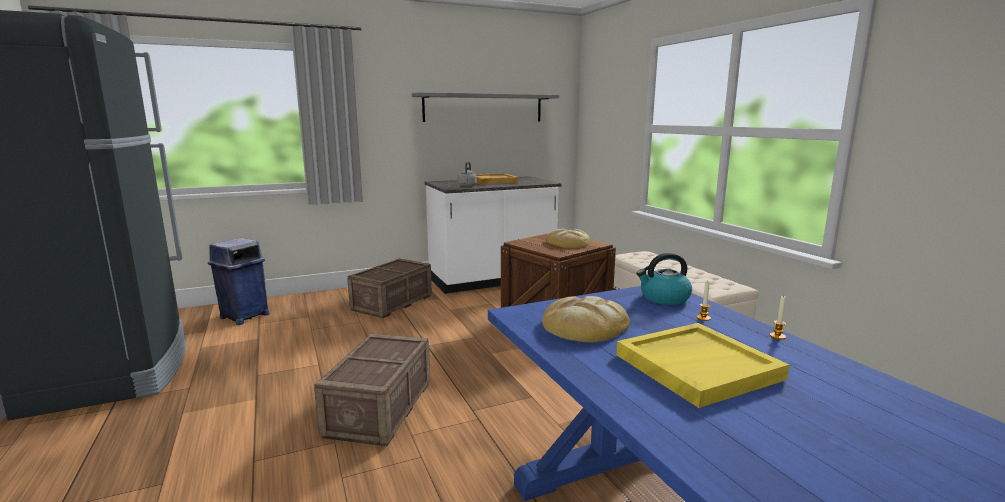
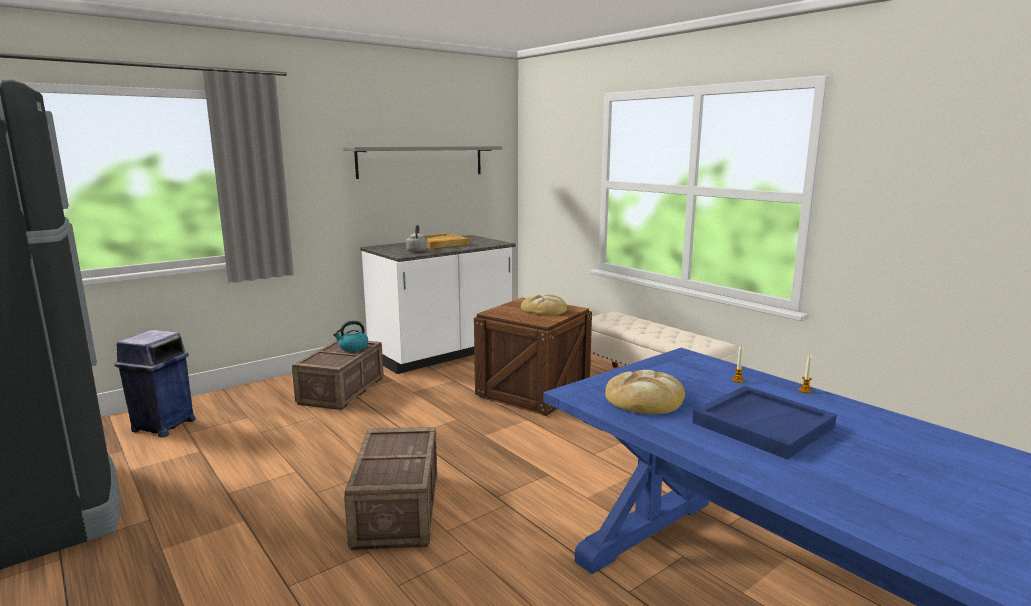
camera: 15 degrees left, 0 degrees up
(664, 298) = (692, 364): kettle -> kettle (353, 347)
(697, 366) = (762, 424): yellow tray -> blue tray

